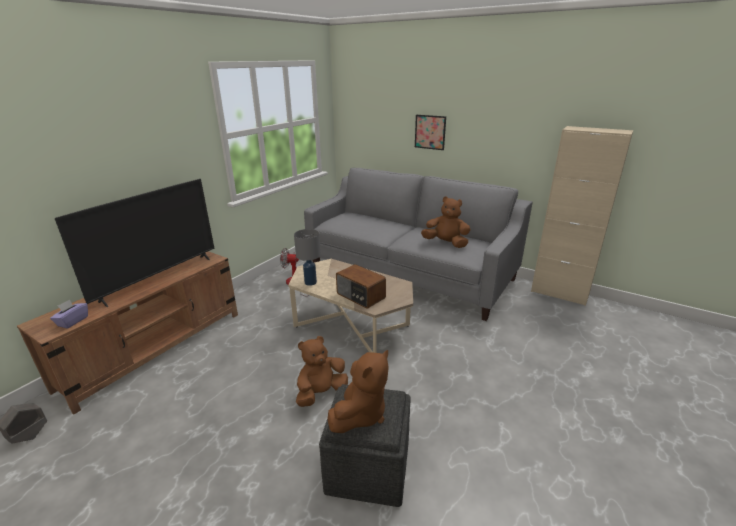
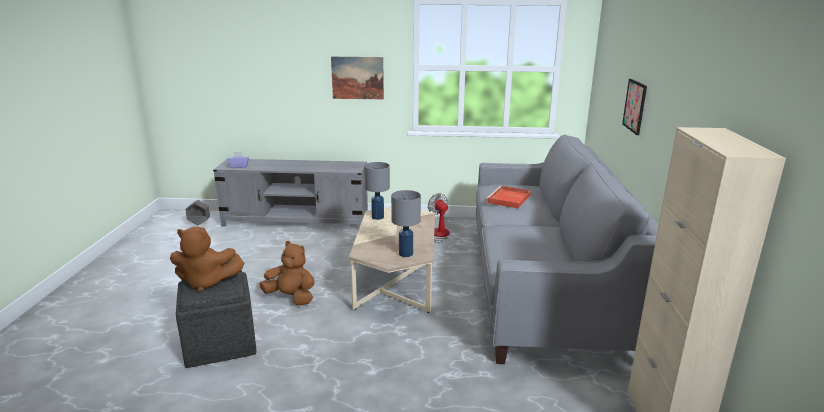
camera: 60 degrees right, 5 degrees down
(156, 349) = (296, 221): brown tv stand -> grey tv stand
(159, 279) = (307, 166): television -> none
(171, 160) = (357, 78): none -> picture
(360, 296) = (375, 242): radio -> none
(364, 225) = (509, 199): none -> red tray
(395, 289) = (406, 254): none -> grey table lamp
(446, 243) = (525, 247): brown plush toy -> none

